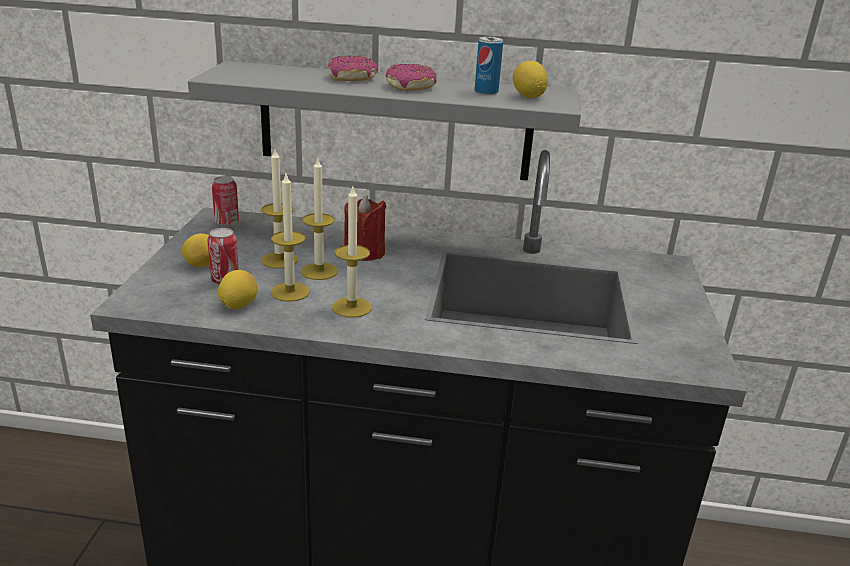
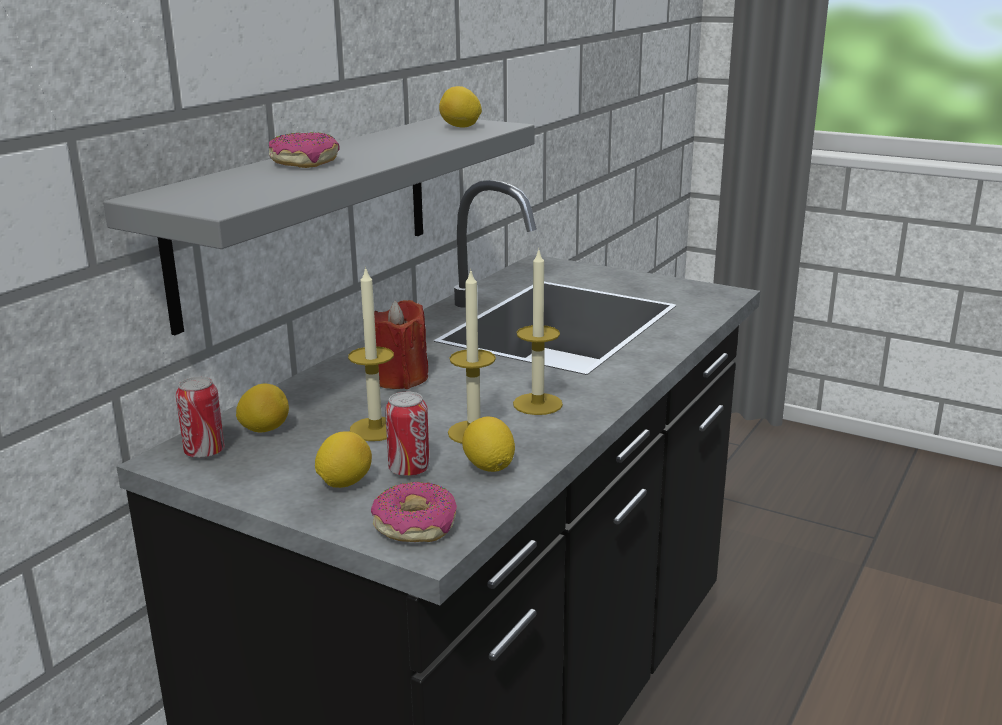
camera: 65 degrees left, 5 degrees down
(263, 230) = (265, 429): none -> lemon
(319, 271) = (430, 409): candle -> none
(411, 86) = (376, 150): donut -> donut (415, 525)
(486, 92) = (428, 134): can -> none

